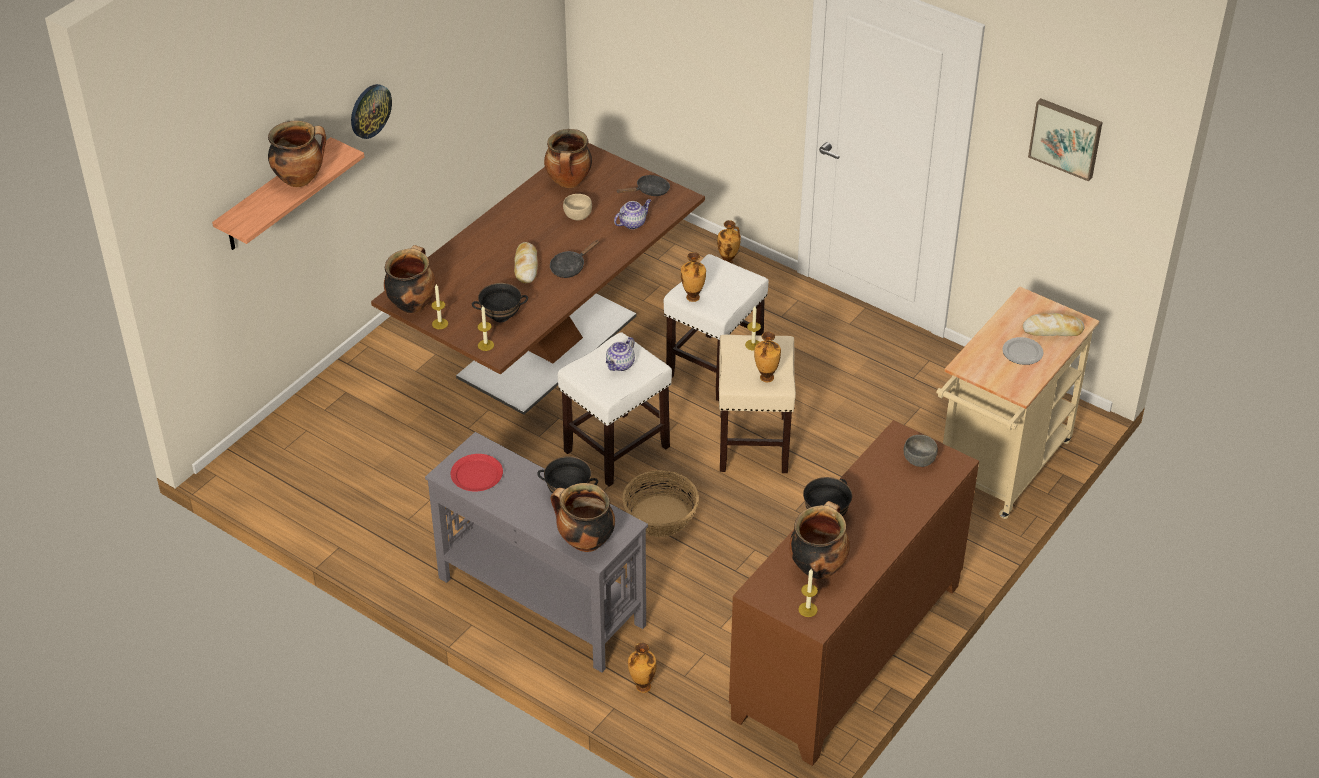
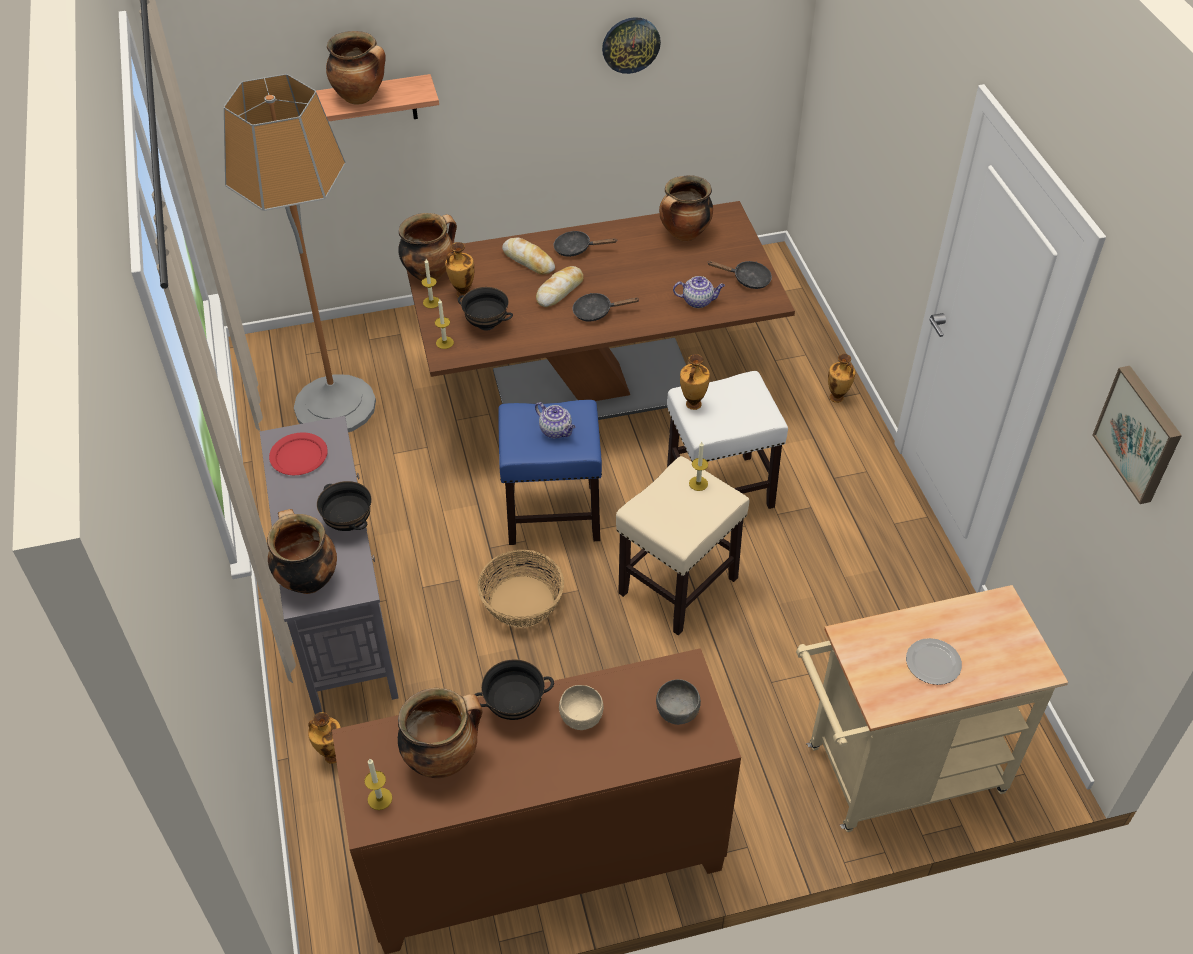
camera: 40 degrees right, 5 degrees up
(358, 471) = (335, 406): none -> floor lamp
(370, 110) = (491, 67): wall clock -> wall clock (630, 44)
(502, 231) = (576, 249): none -> black frying pan
(577, 215) = (657, 268): beige bowl -> beige bowl (581, 716)
(616, 450) = (551, 514): white stool -> blue stool
(620, 365) = (556, 431): teapot -> teapot turned 120 degrees counterclockwise
(766, 378) = (673, 524): vase -> vase (462, 294)
(1052, 330) = (997, 659): bread -> bread (528, 260)

